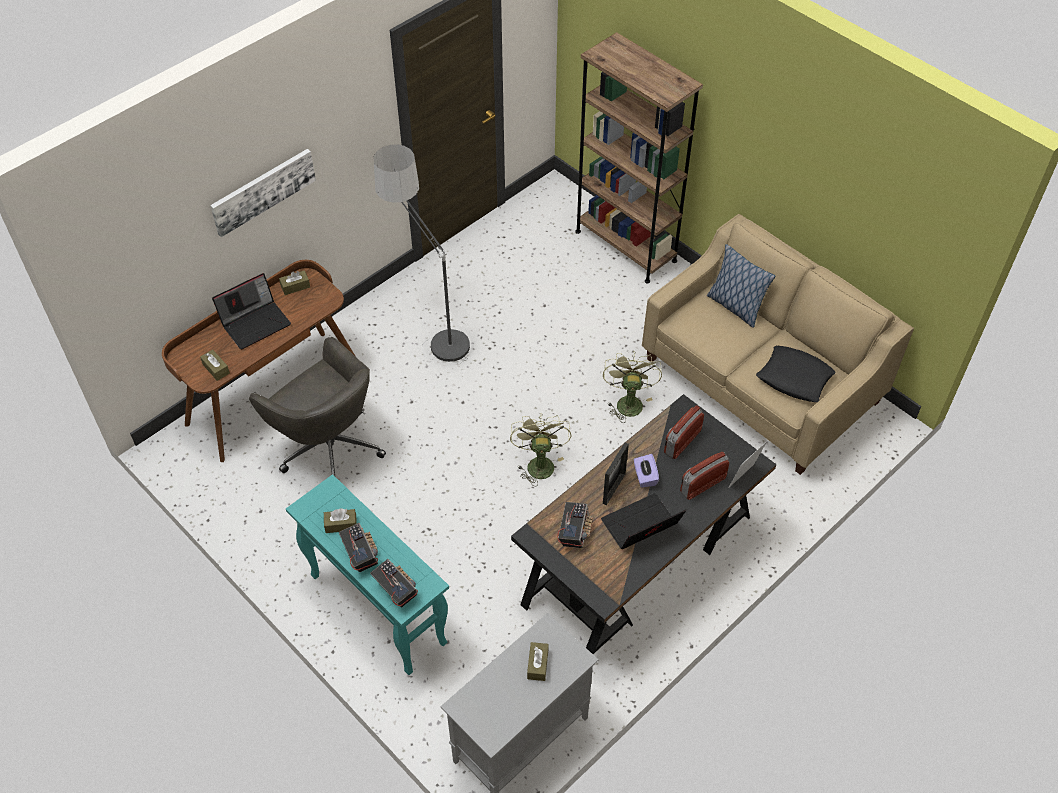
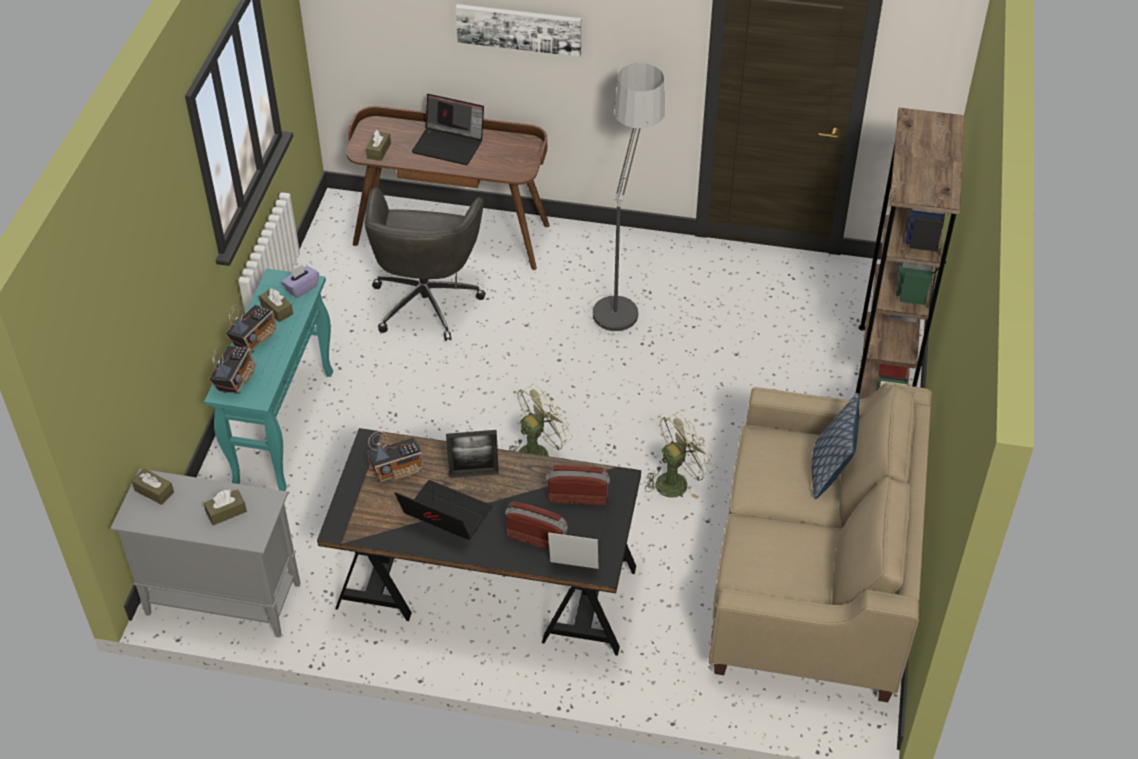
camera: 55 degrees right, 5 degrees down
(295, 286) = (513, 144): brown tissue box -> brown tissue box (154, 491)
(645, 477) = (508, 490): purple tissue box -> purple tissue box (301, 288)
(794, 378) = (776, 566): black pillow -> none

